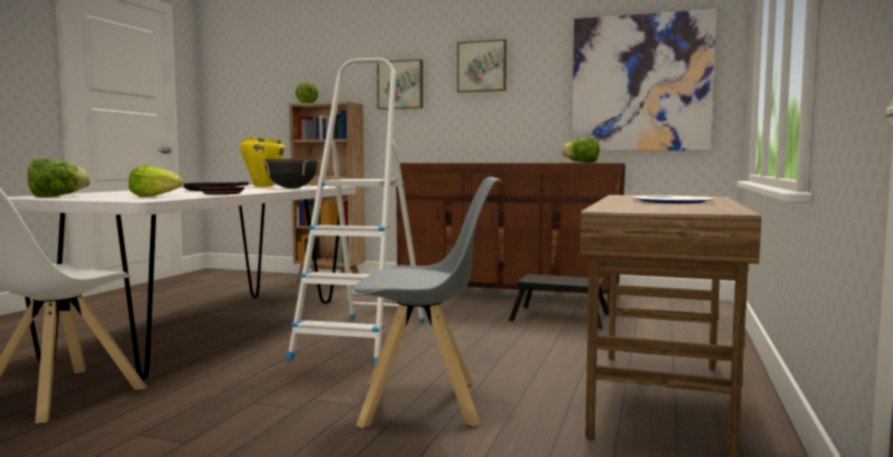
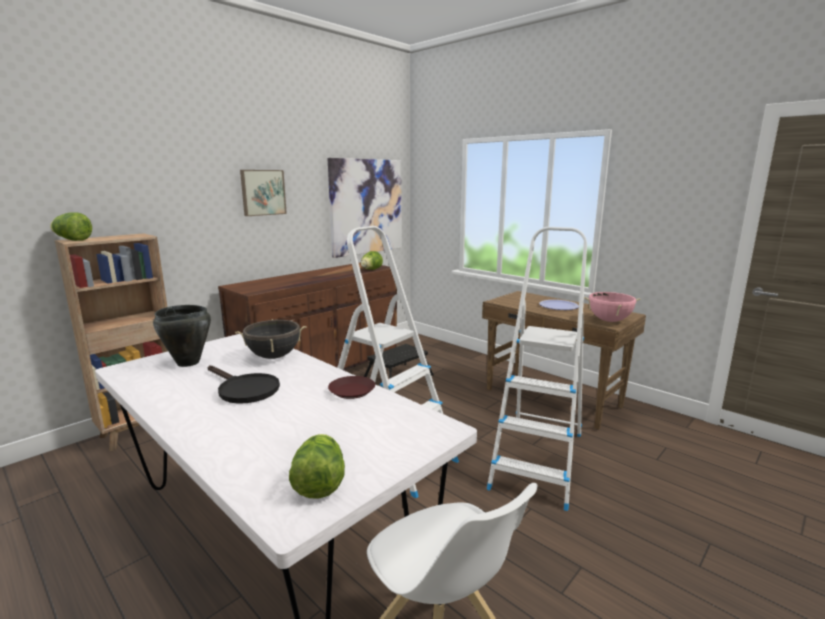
camera: 65 degrees left, 10 degrees up
(156, 196) = (382, 422): lettuce -> none
(263, 186) = (188, 363): yellow cooking pot -> black cooking pot
(401, 85) = (183, 209): picture -> none
(424, 403) = (538, 460): grey chair -> white step ladder
(638, 208) = (609, 320): none -> pink cooking pot

